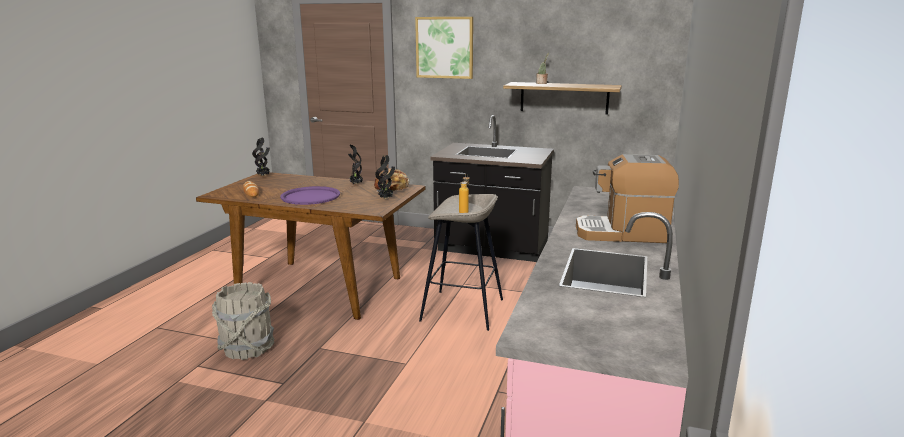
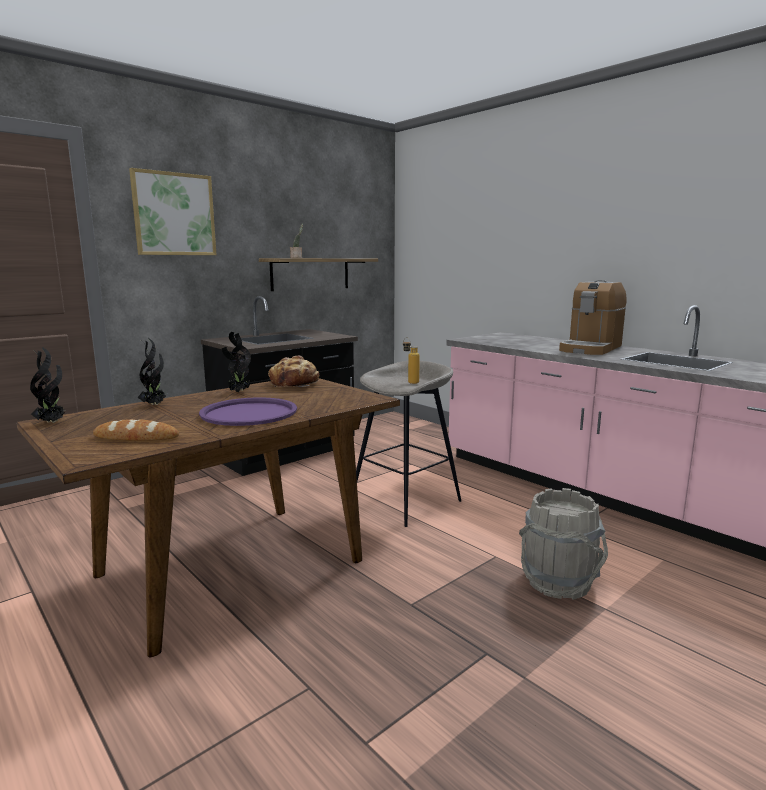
camera: 60 degrees left, 5 degrees down
(247, 348) = (353, 671): grey bucket -> grey bucket (558, 582)
(386, 198) = (331, 390): potted plant -> potted plant (155, 405)

